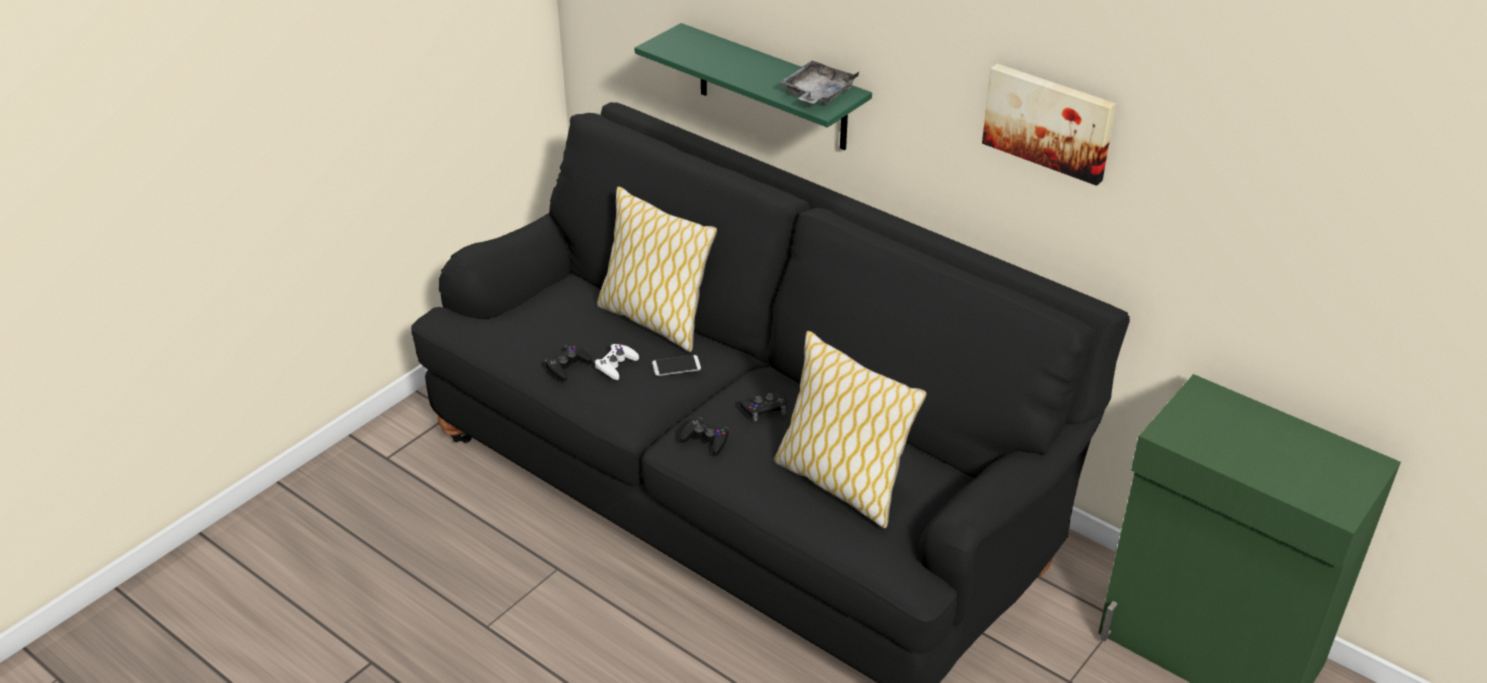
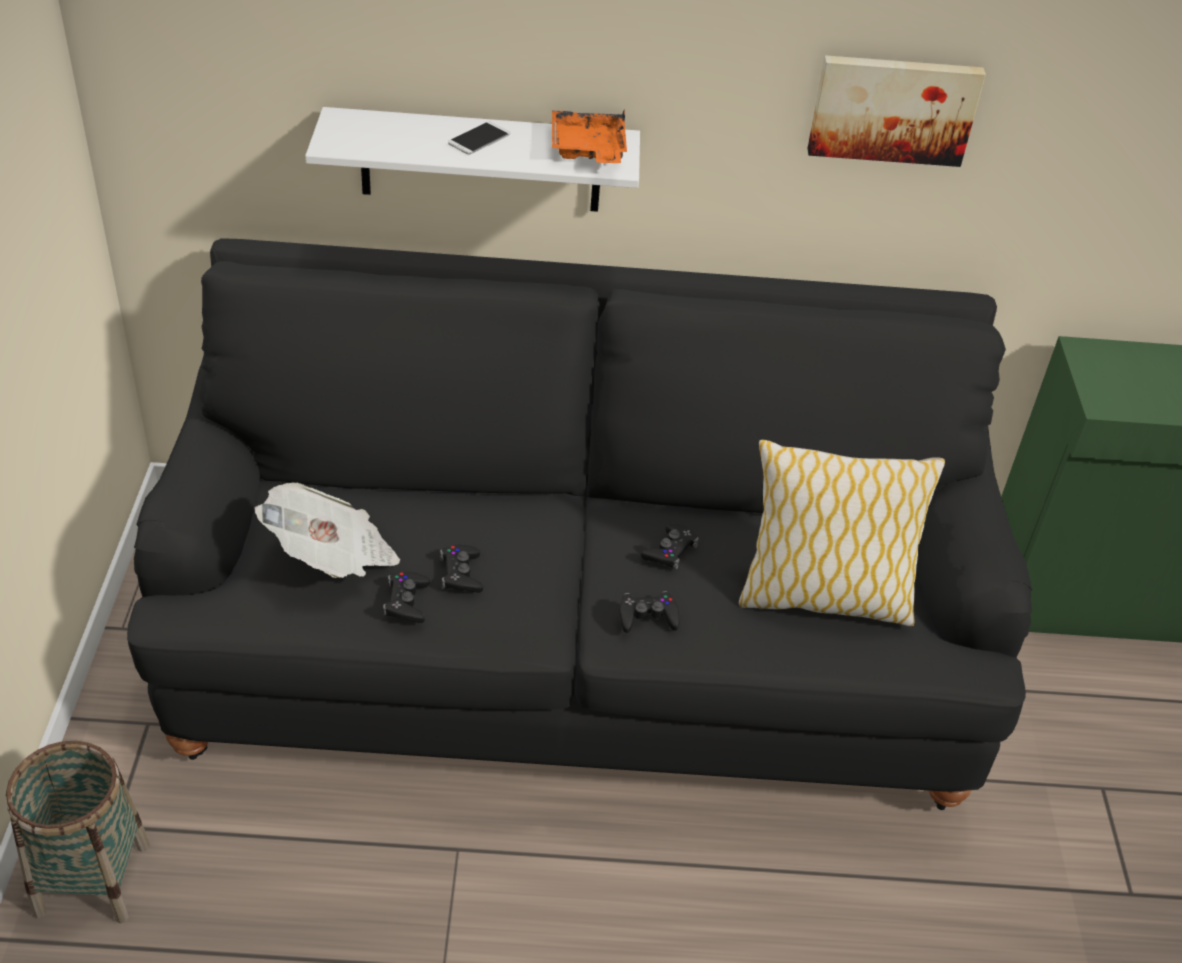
camera: 40 degrees left, 5 degrees up
(351, 479) = (92, 878): none -> basket
(551, 324) = (332, 557): none -> newspaper
(616, 365) = (461, 574): white game controller -> black game controller
(654, 320) = (438, 498): pillow -> none
(676, 366) = (527, 543): phone -> phone (479, 139)
(772, 88) = (481, 160): green shelf -> white shelf
(817, 94) = (588, 150): grey tray -> orange tray

